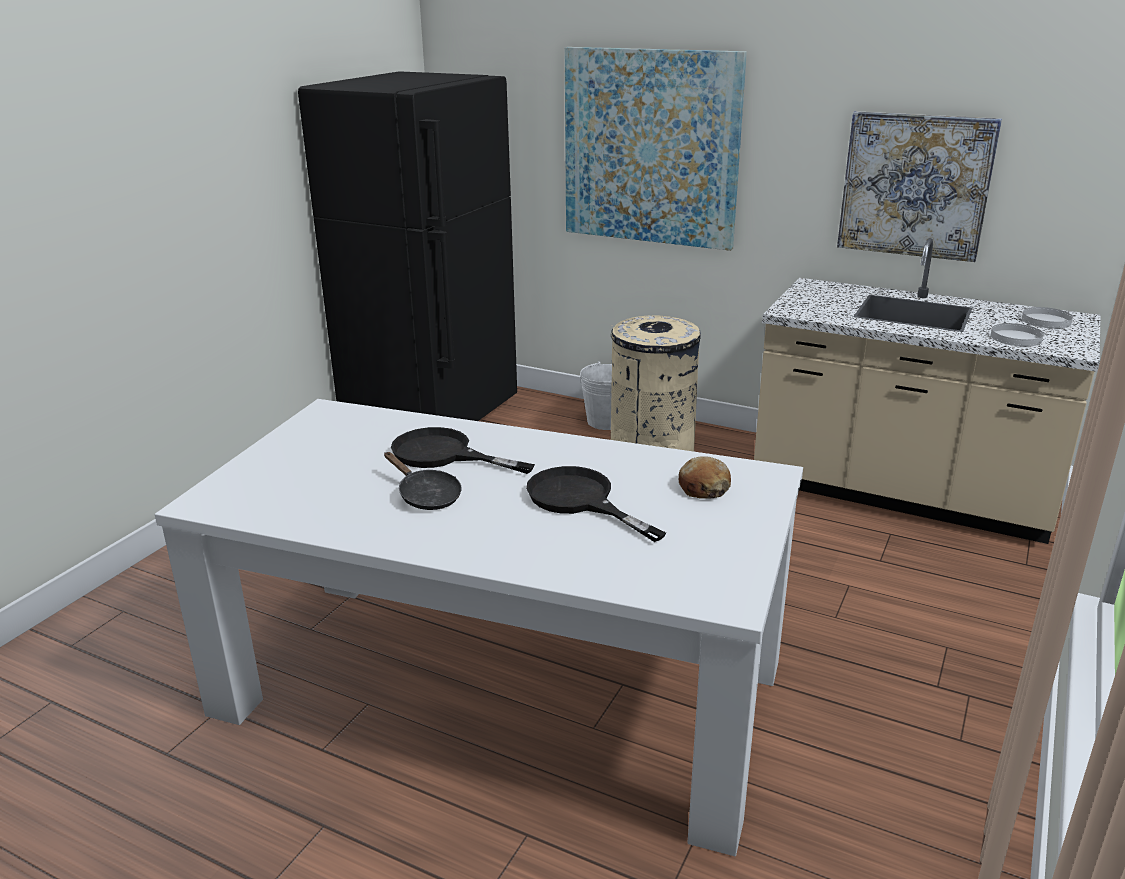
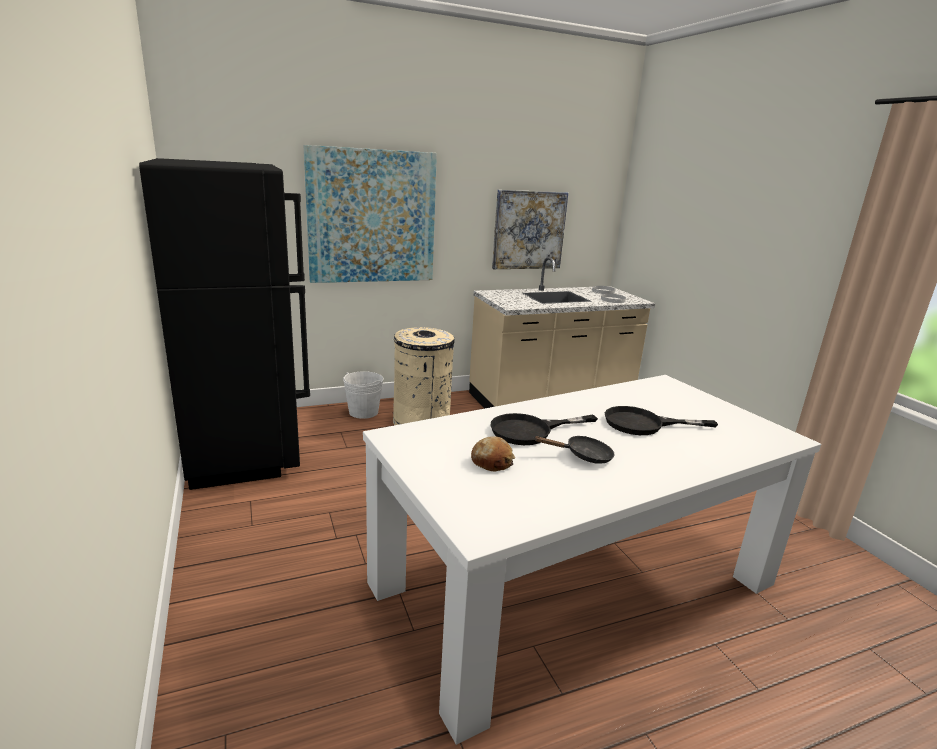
camera: 50 degrees left, 5 degrees down
(703, 488) = (663, 397): bread -> bread (492, 461)

